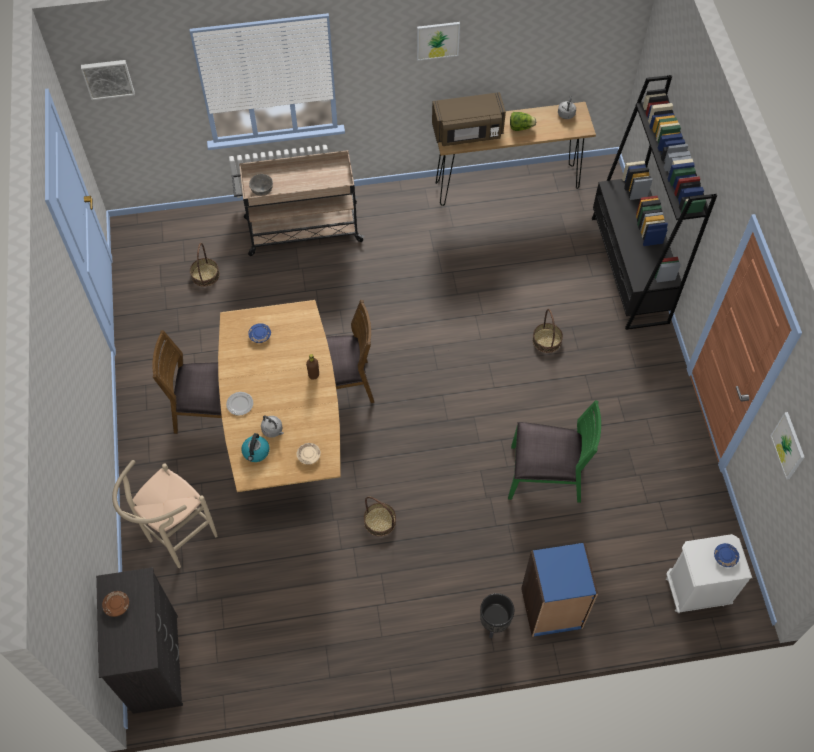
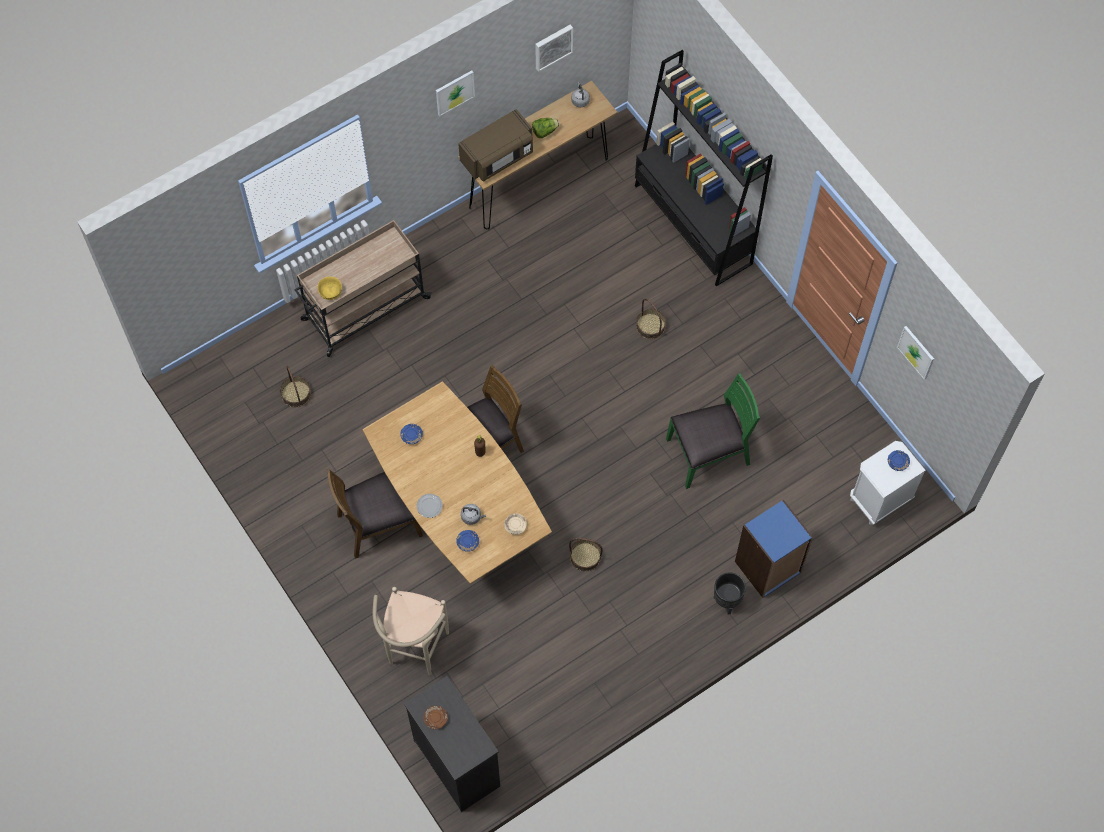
camera: 25 degrees left, 5 degrees up
(108, 78) = (167, 252): picture -> picture (552, 46)
(256, 452) = (468, 542): kettle -> blue plate
(262, 190) = (331, 292): grey bowl -> yellow bowl

